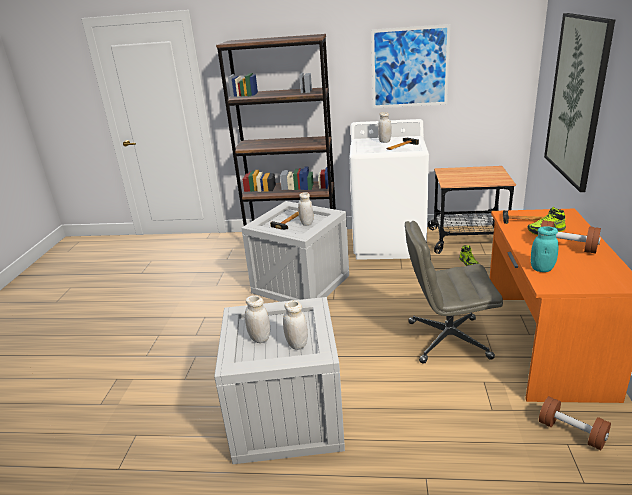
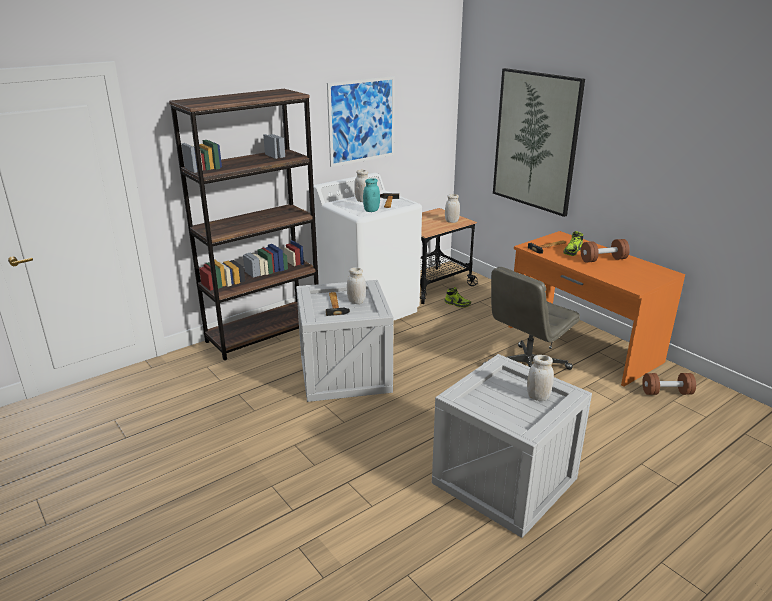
camera: 45 degrees left, 0 degrees up
(259, 338) = (504, 406): white jar -> white jar (451, 221)
(541, 269) = (615, 278): turquoise jar -> turquoise jar (371, 210)

